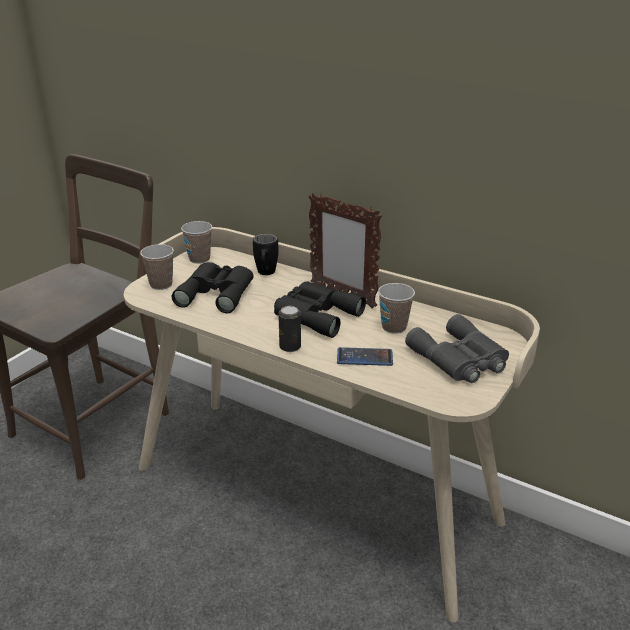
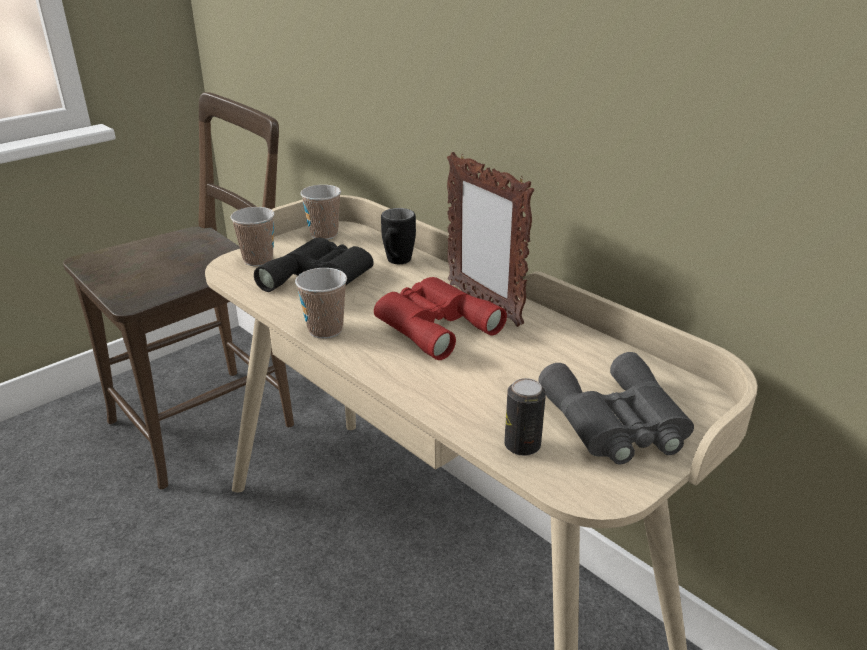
camera: 15 degrees right, 0 degrees up
(290, 347) = (374, 365): can -> can (522, 445)
(315, 314) = (433, 324): black binoculars -> red binoculars
(364, 357) = (472, 396): phone -> none
(394, 327) = (536, 358): cup -> cup (325, 330)

